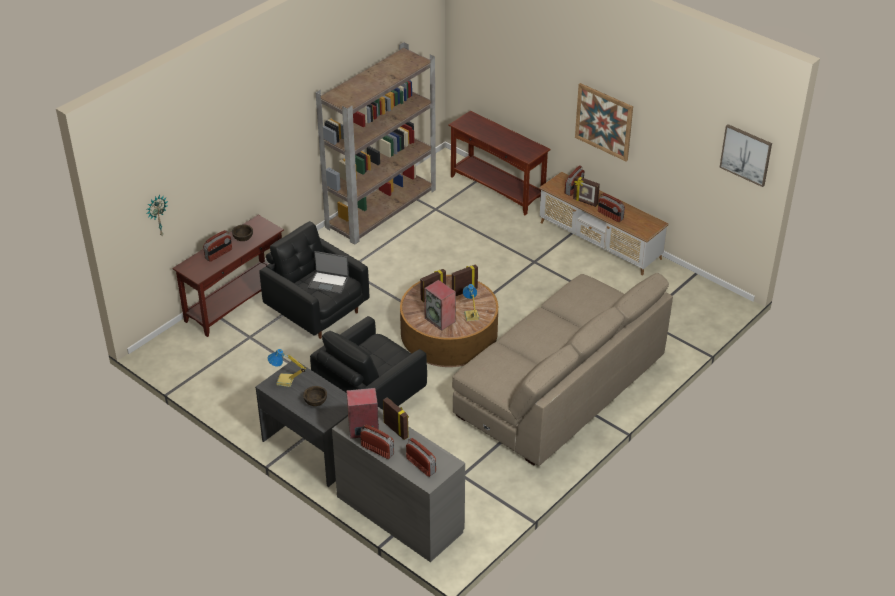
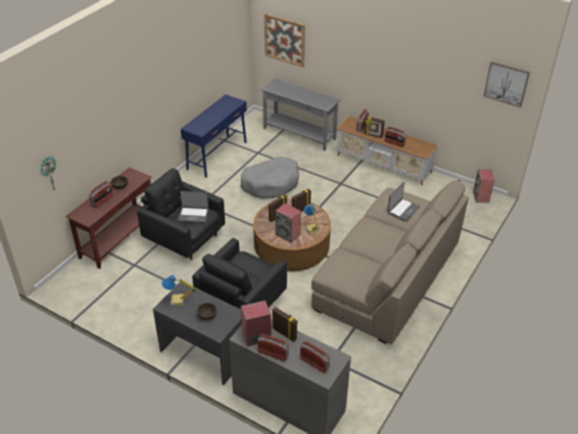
camera: 10 degrees left, 0 degrees up
(381, 208) = (217, 156): brown bookcase -> blue console table
(442, 252) = (271, 184): none -> grey dog bed
(497, 189) = (299, 134): brown console table -> grey console table
(589, 304) = (402, 210): none -> laptop
(604, 121) = (384, 73): picture -> picture (284, 40)
(717, 299) = (481, 197): none -> speaker

